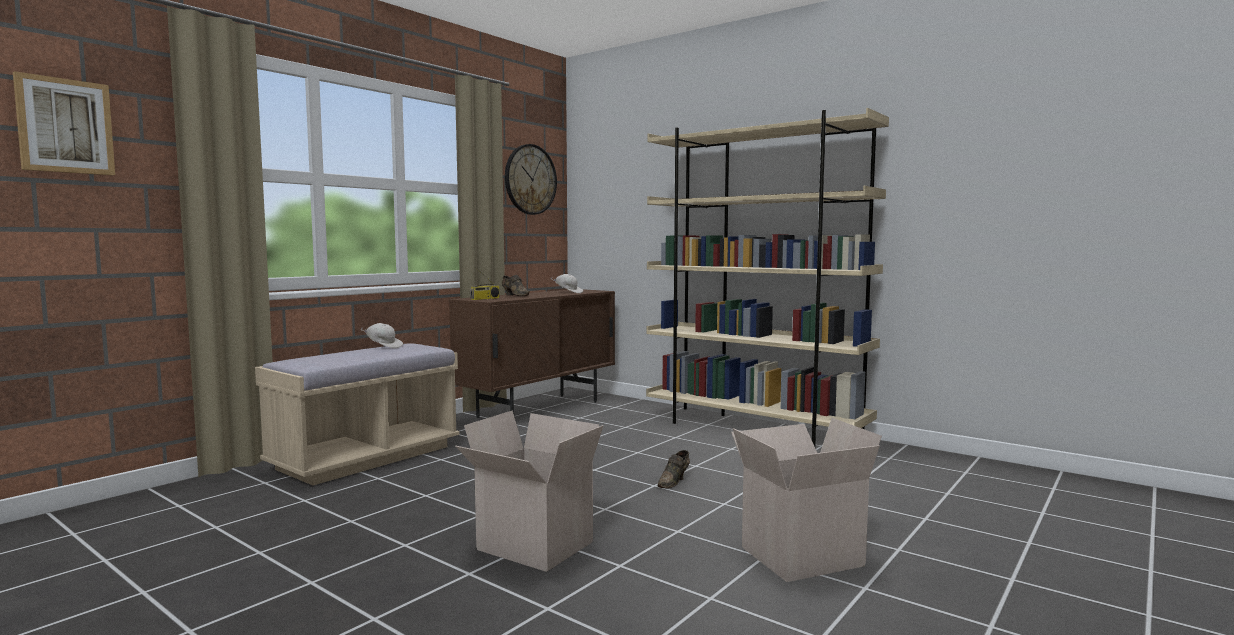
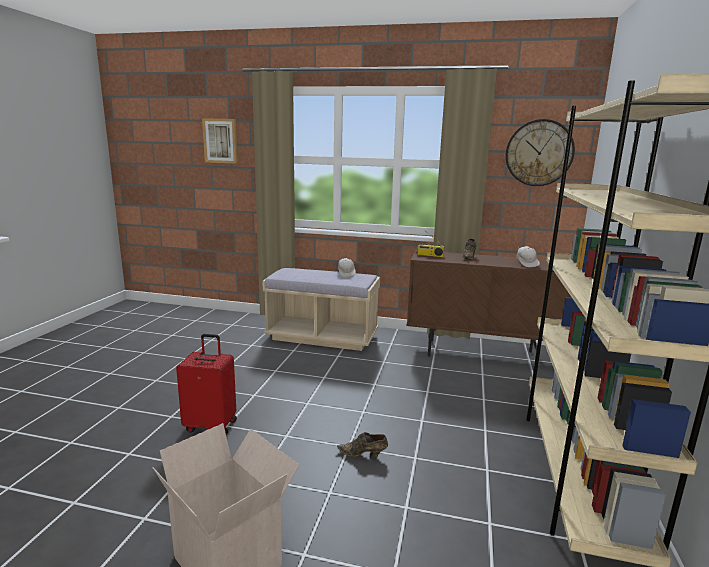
camera: 65 degrees right, 10 degrees up
(531, 546) = (211, 425): cardboard box -> red suitcase

